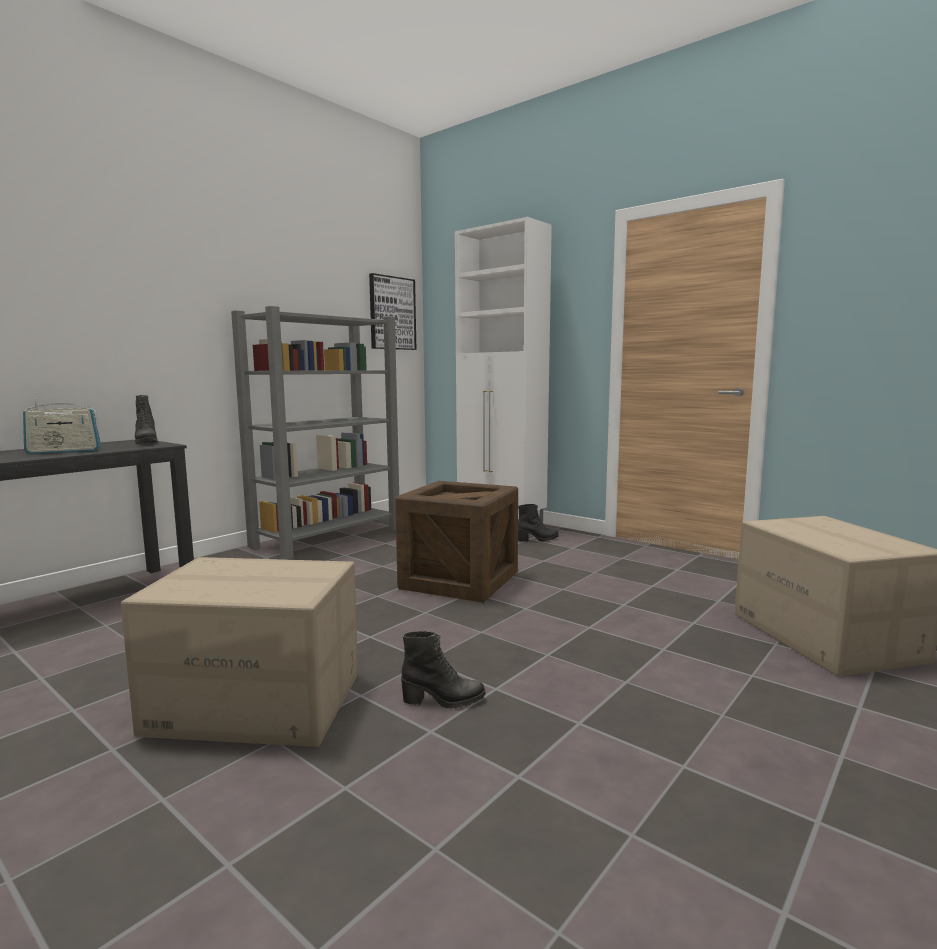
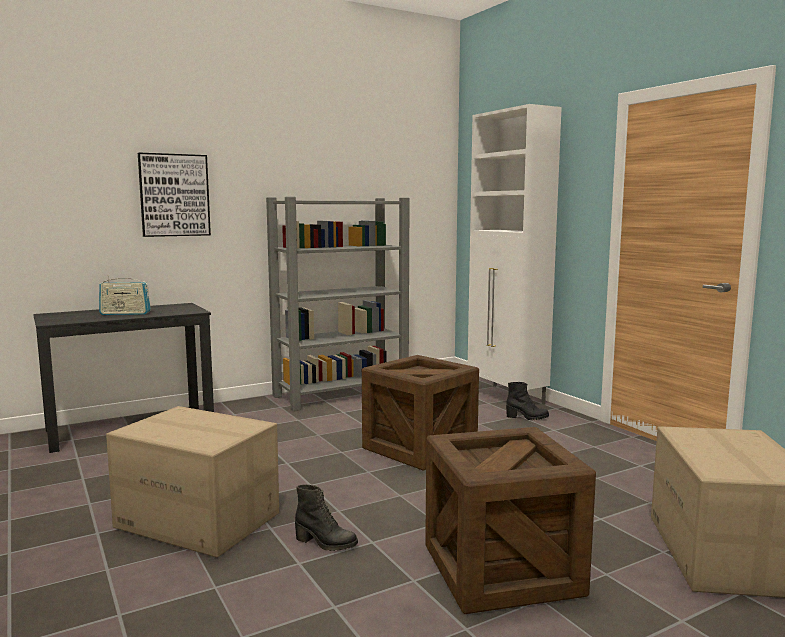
camera: 20 degrees right, 0 degrees up
(146, 442) = (187, 307): black boot -> none
(392, 313) = (423, 189): picture -> picture (174, 195)
(656, 692) = (501, 570): none -> crate

